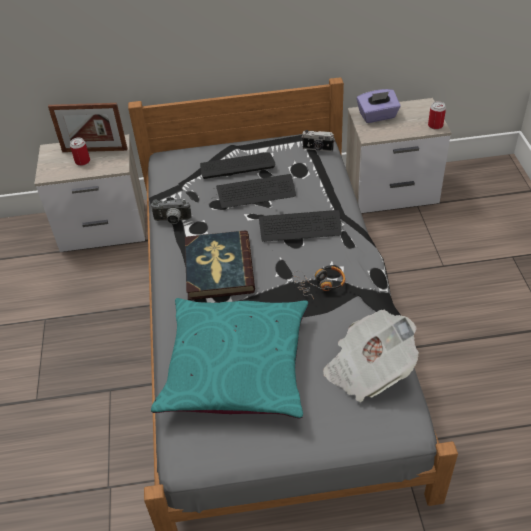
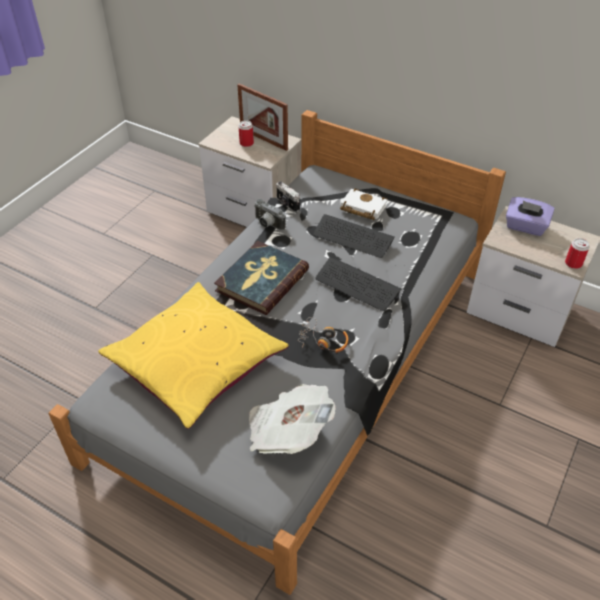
camera: 35 degrees right, 0 degrees up
(236, 366) = (195, 362): turquoise pillow -> yellow pillow
(237, 166) = (361, 208): keyboard -> white book
(317, 149) = (446, 229): camera -> camera (287, 204)

